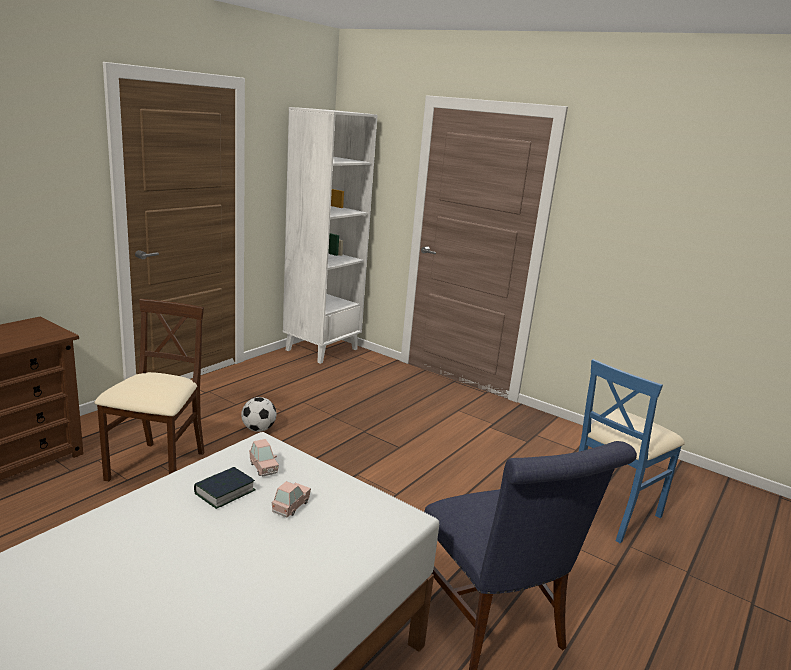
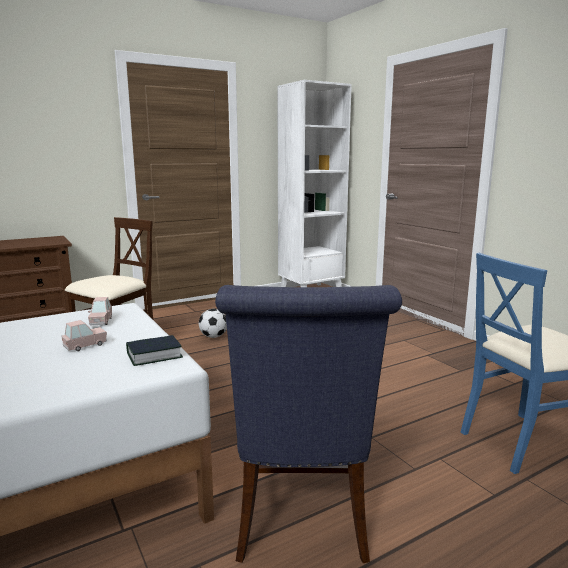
camera: 25 degrees right, 5 degrees down
(224, 492) = (49, 331): book -> book (154, 355)

